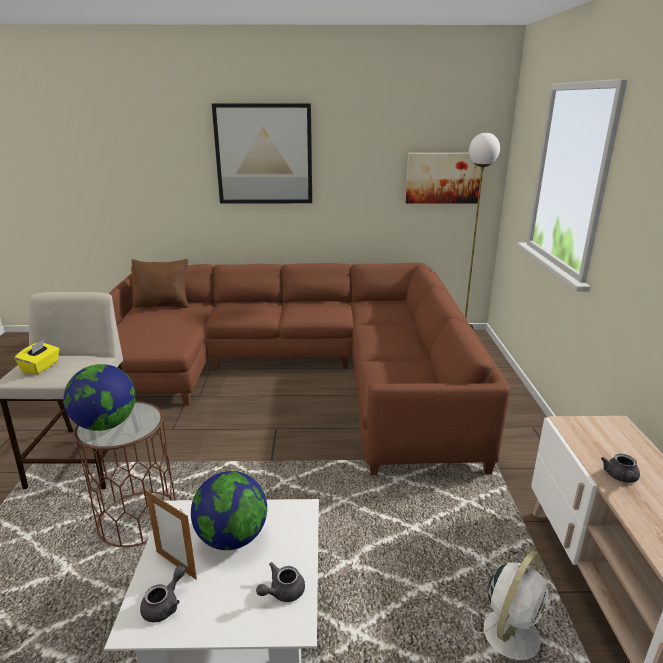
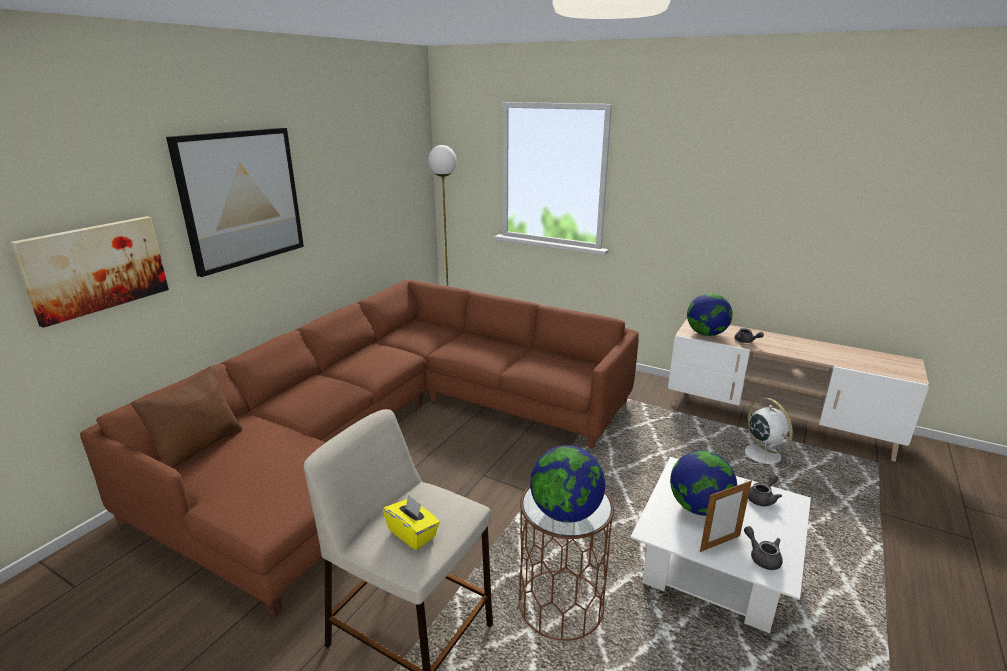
camera: 60 degrees left, 0 degrees up
(282, 592) = (762, 498): grey teapot -> grey teapot turned 120 degrees counterclockwise
(443, 178) = (398, 192): picture -> picture (96, 268)
(589, 439) = (706, 334): none -> globe

